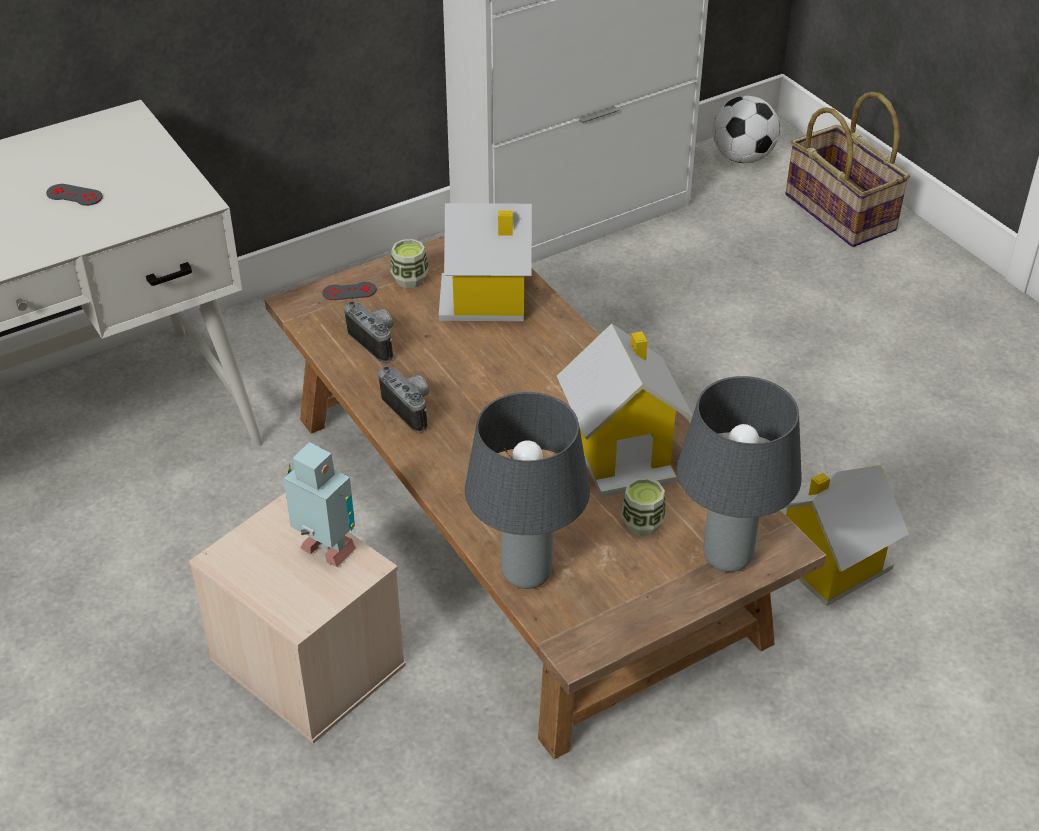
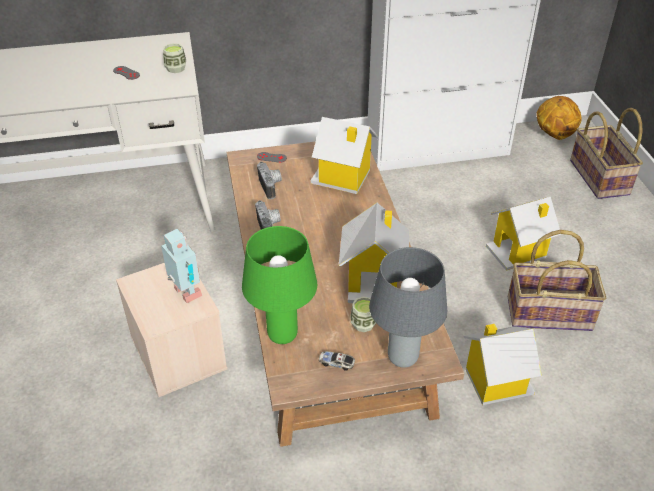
camera: 20 degrees right, 0 degrees up
(410, 279) = (307, 158): cup -> cup (176, 68)
(525, 575) = (281, 335): grey table lamp -> green table lamp
(633, 593) = (336, 363): none -> toy car
(742, 157) = (554, 134): football -> basketball
(773, 358) = (518, 252): none -> toy house
(860, 440) = (549, 312): none -> basket

